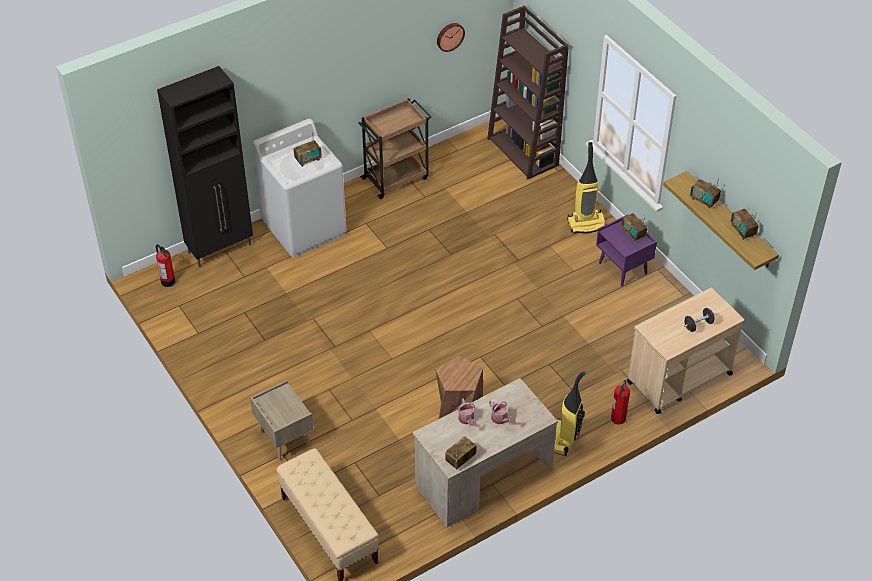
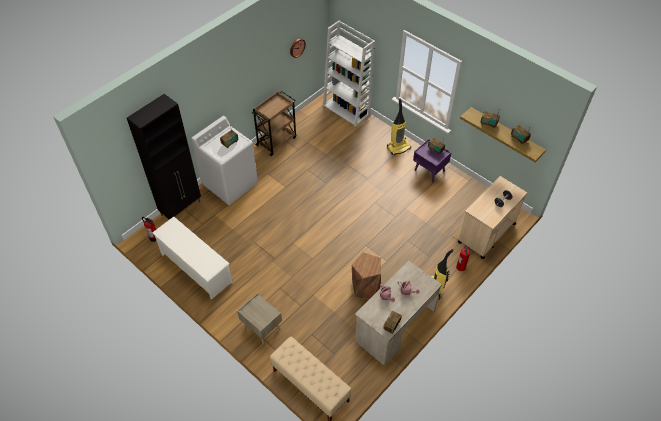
camera: 15 degrees left, 5 degrees up
(215, 336) = (196, 268): none -> white shoe rack
(523, 152) = (347, 110): brown bookcase -> white bookcase

